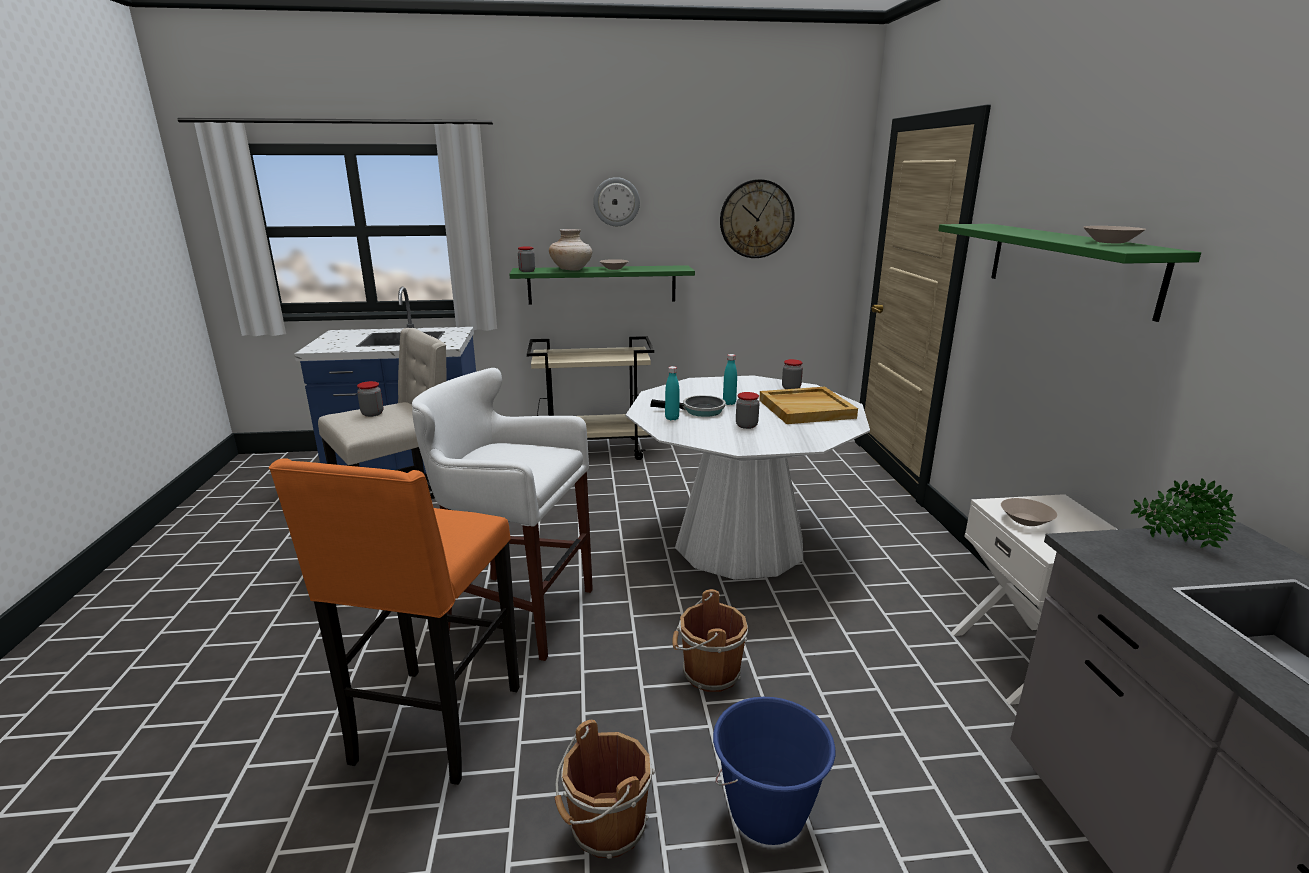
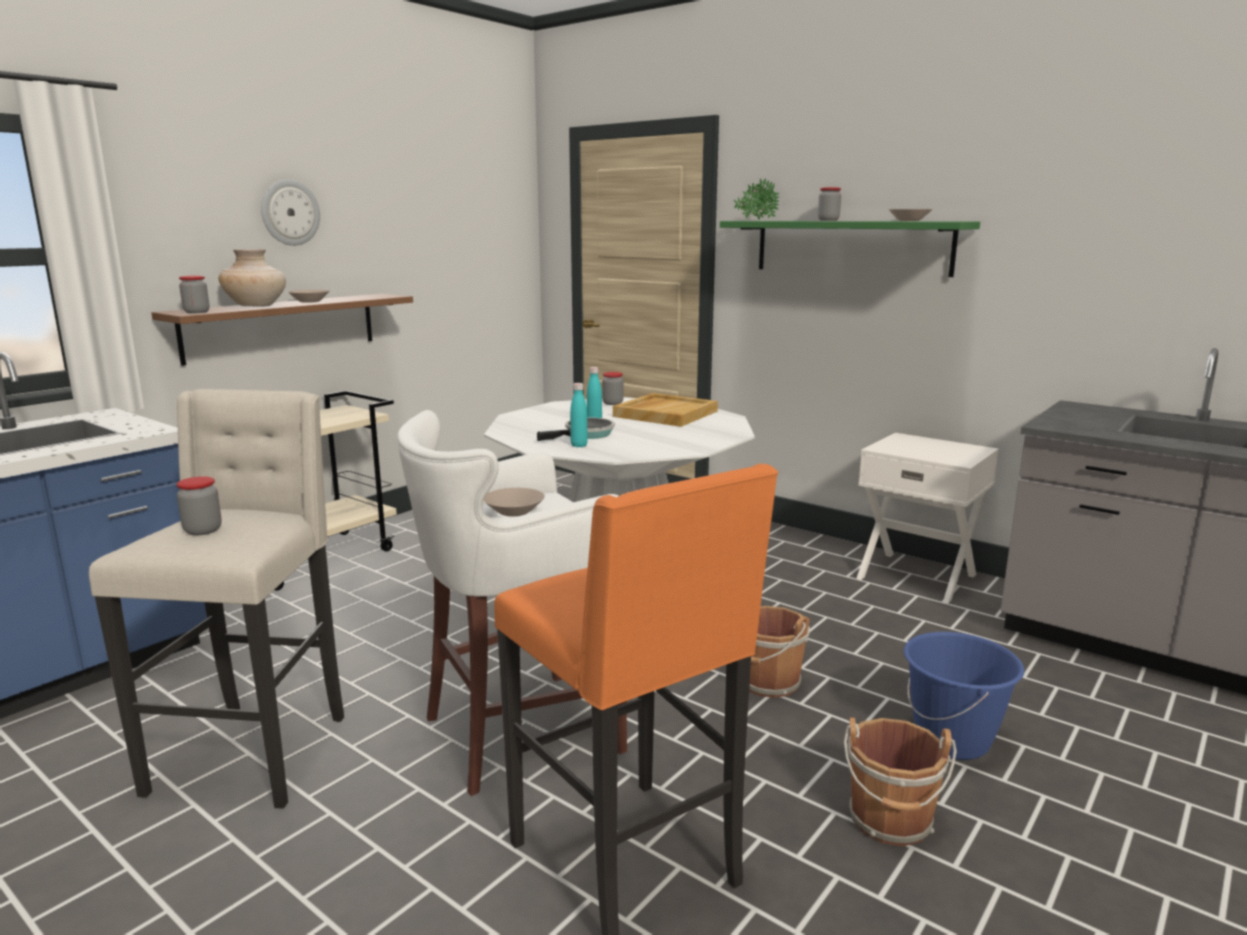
camera: 45 degrees left, 5 degrees down
(602, 284) = (281, 327): green shelf -> brown shelf
(746, 425) = (655, 435): jar -> jar (828, 220)
(756, 219) = (445, 234): wall clock -> none
(1026, 521) = (913, 451): beige bowl -> beige bowl (514, 512)
(1173, 541) = (1066, 414): potted plant -> potted plant (755, 220)

